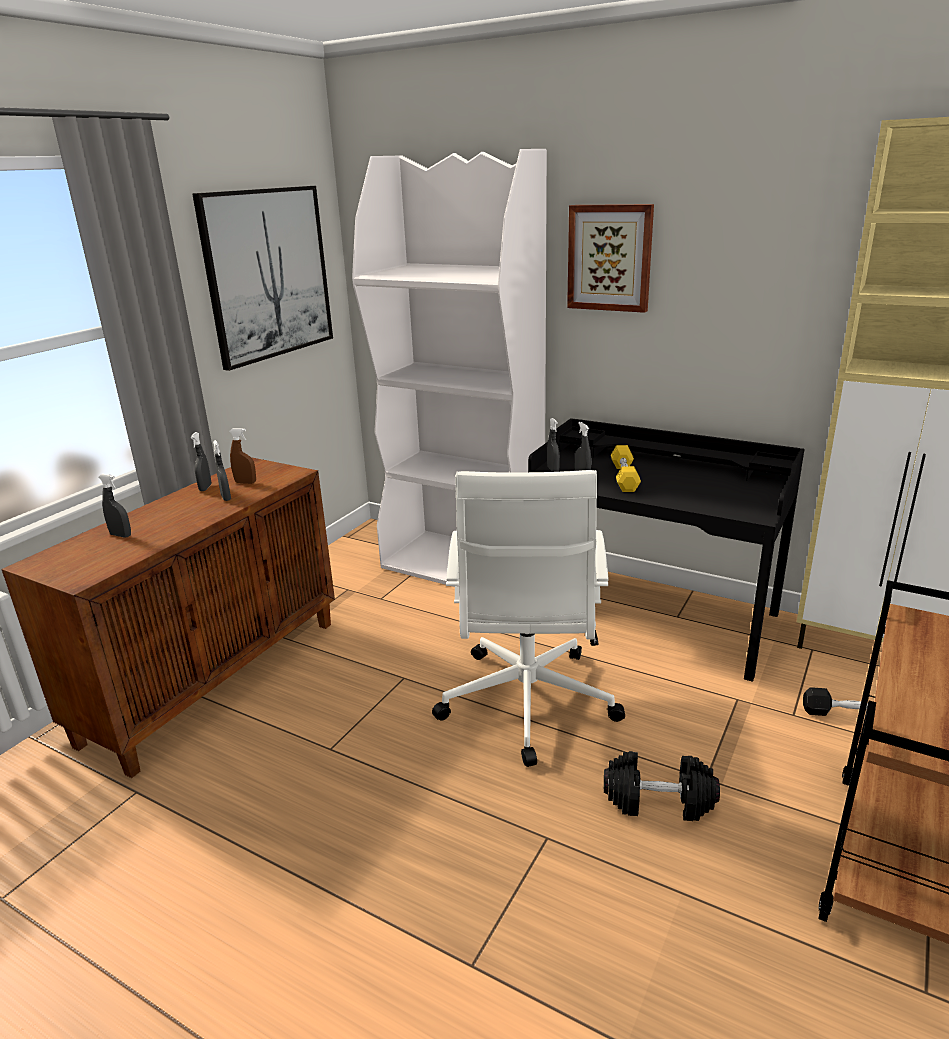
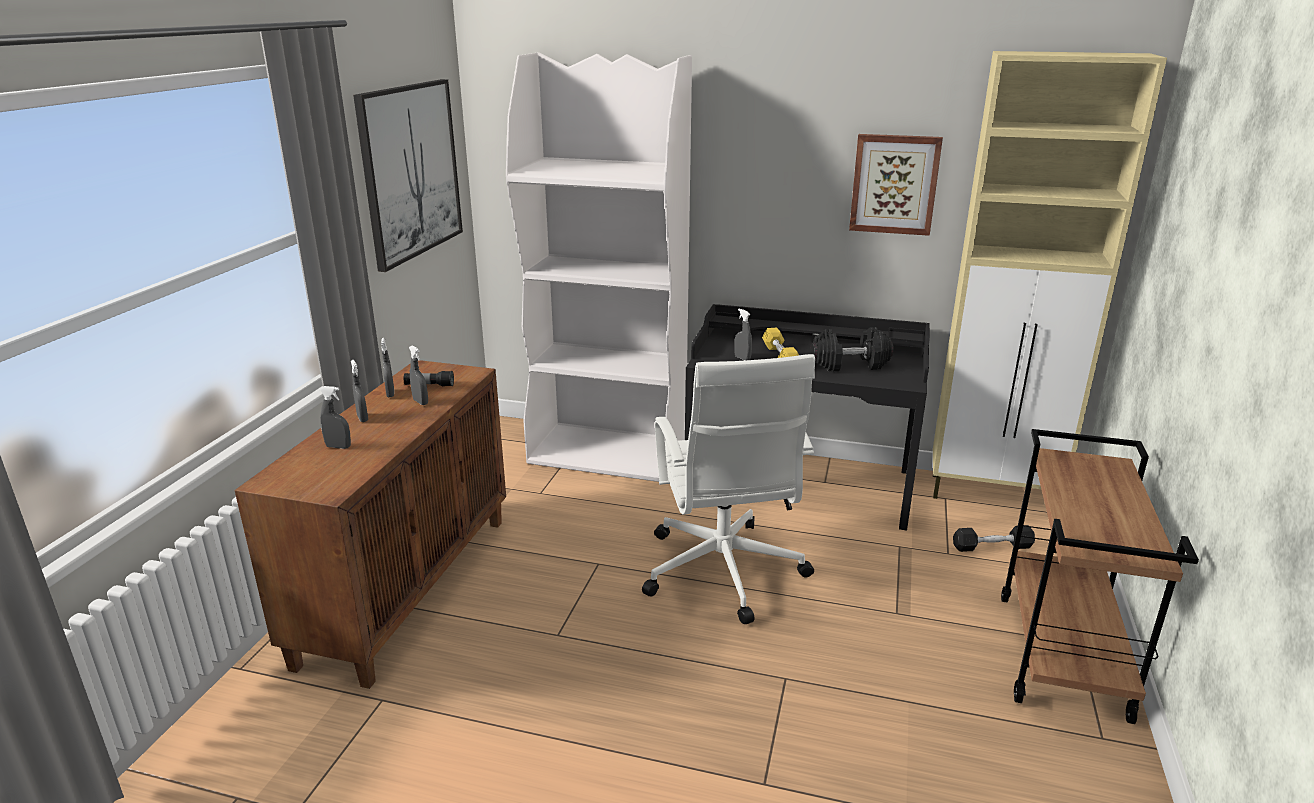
camera: 15 degrees left, 0 degrees up
(245, 482) = (429, 385): brown spray bottle -> flashlight
(553, 470) = (712, 354): grey spray bottle -> grey spray bottle (362, 418)
(610, 258) = (751, 155): picture -> picture (894, 184)
(659, 801) = (865, 635): black dumbbell -> black dumbbell (850, 364)

